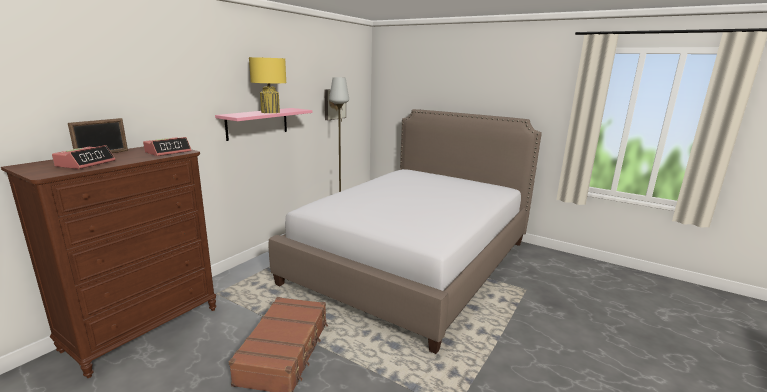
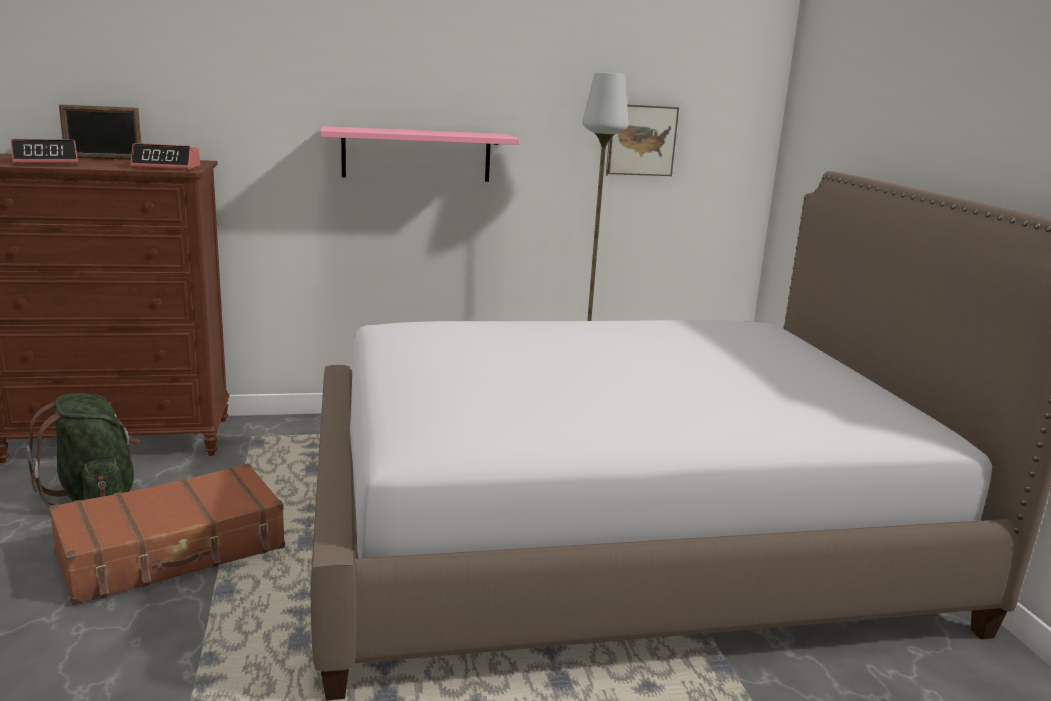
camera: 45 degrees right, 0 degrees up
(193, 357) = (94, 497): none -> green backpack
(270, 112) = (422, 132): yellow table lamp -> none

